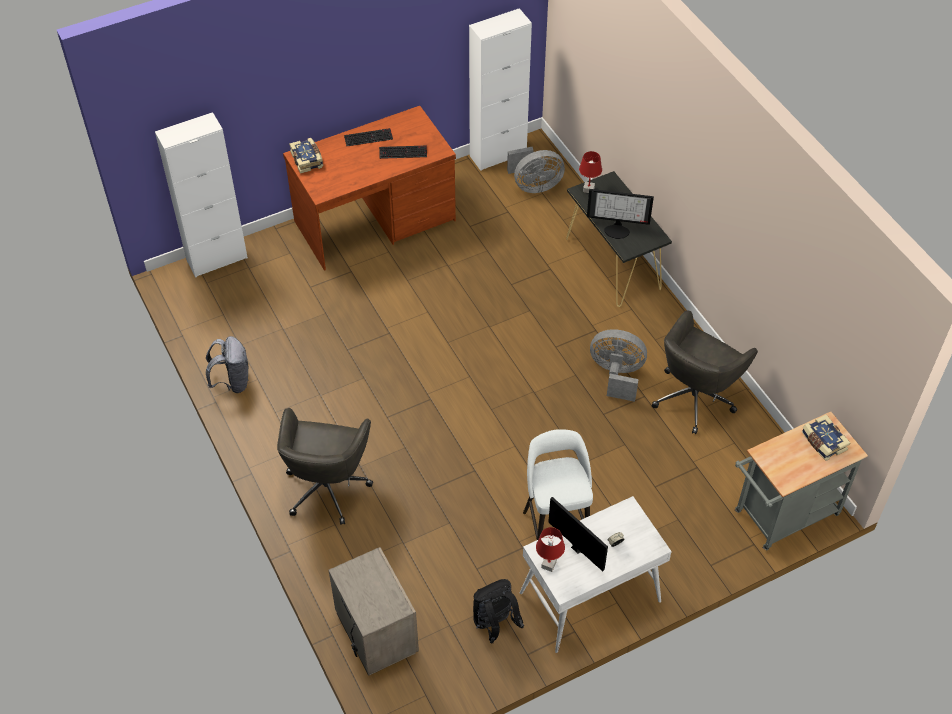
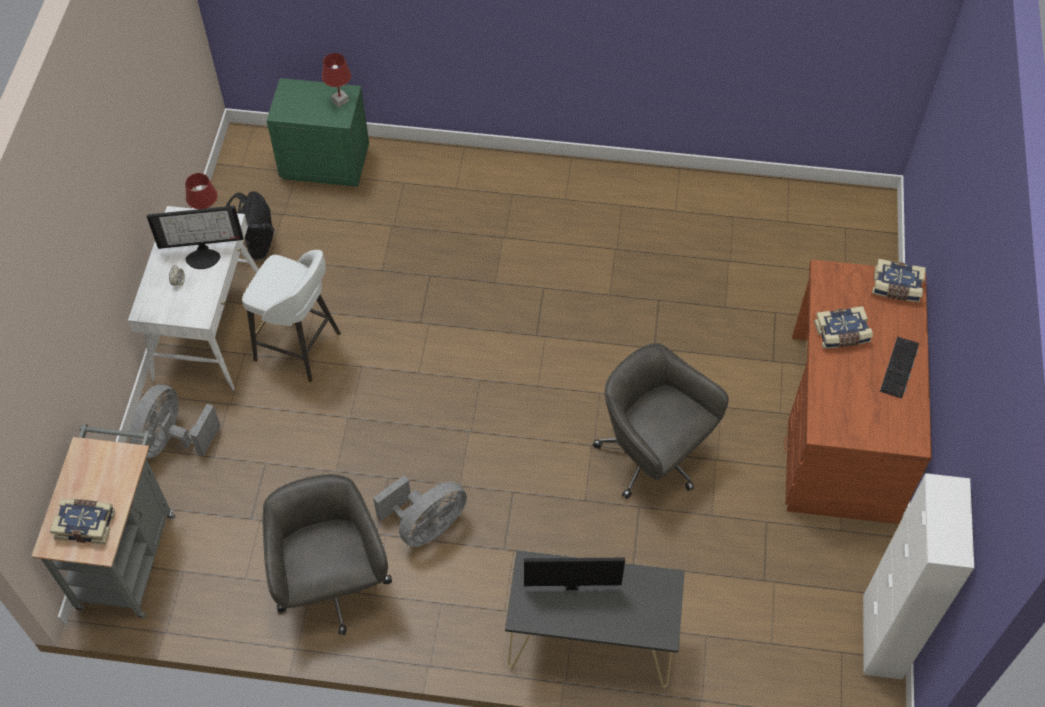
camera: 125 degrees right, 5 degrees up
(217, 259) = (876, 251): white cabinet -> none
(232, 382) = (687, 190): grey backpack -> none
(327, 486) = (501, 202): grey office chair -> grey office chair (652, 457)
(364, 169) = (841, 334): none -> book
(375, 633) = (325, 162): beige nightstand -> green nightstand
(403, 152) = (847, 390): keyboard -> none
(534, 185) = (792, 643): grey fan -> grey fan (172, 440)
(588, 189) = (664, 594): red table lamp -> red table lamp (340, 100)
(617, 229) = (571, 579): monitor -> monitor turned 45 degrees clockwise

